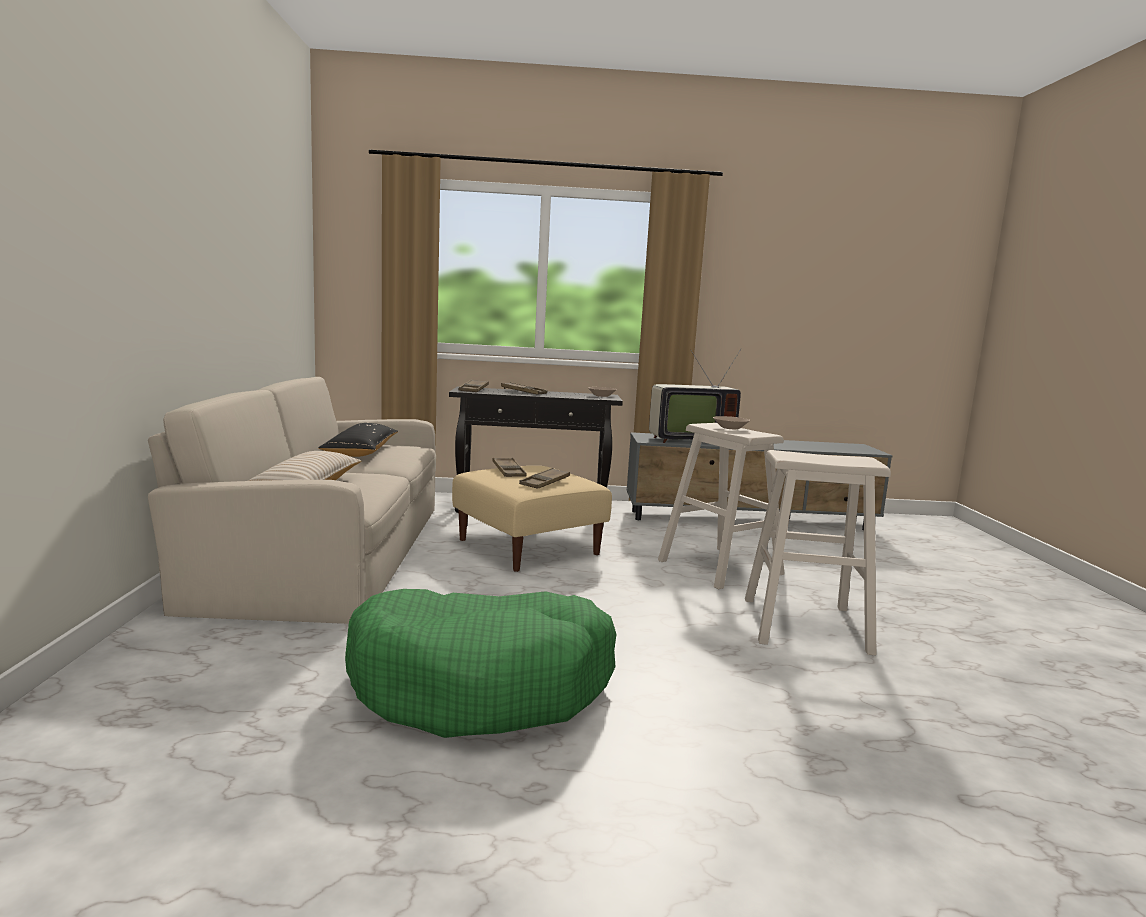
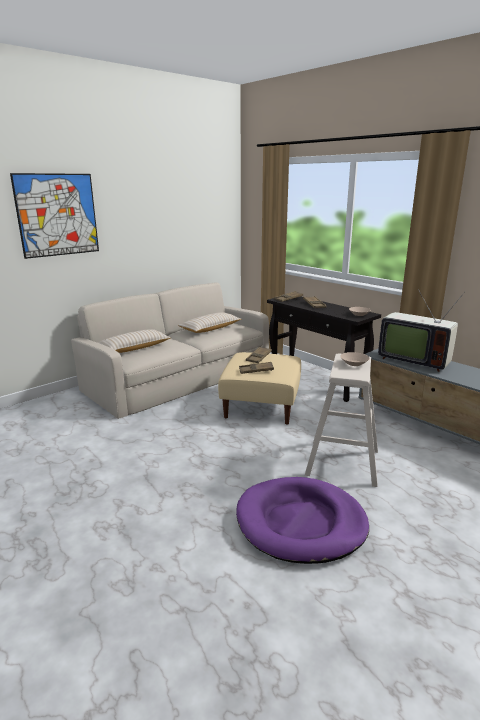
camera: 50 degrees right, 10 degrees up
(120, 195) = (57, 215): none -> picture
(361, 451) = (210, 329): black pillow -> beige pillow
(482, 684) = (99, 466): green dog bed -> none
(805, 625) = (301, 523): beige stool -> purple dog bed

